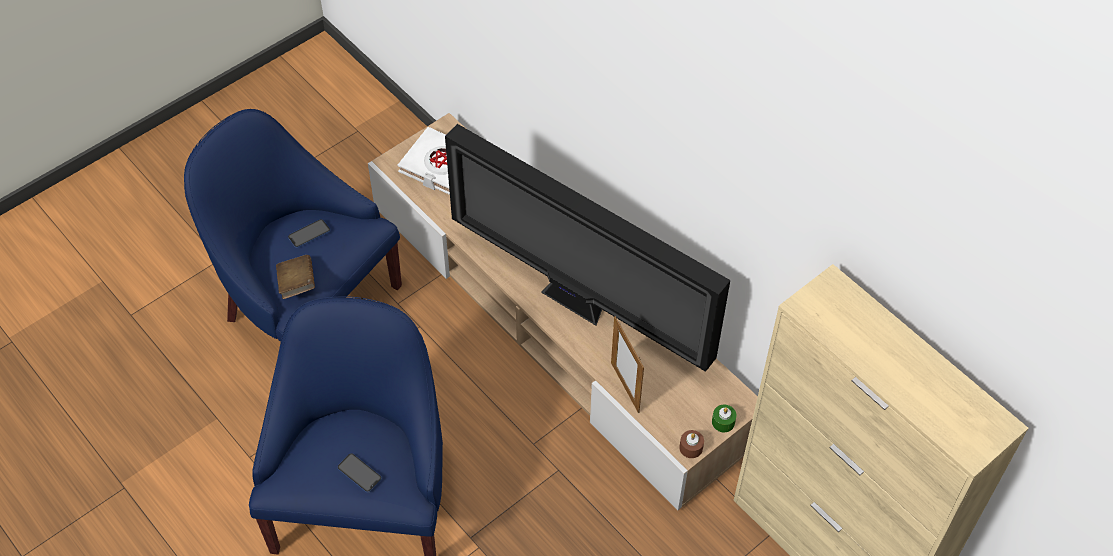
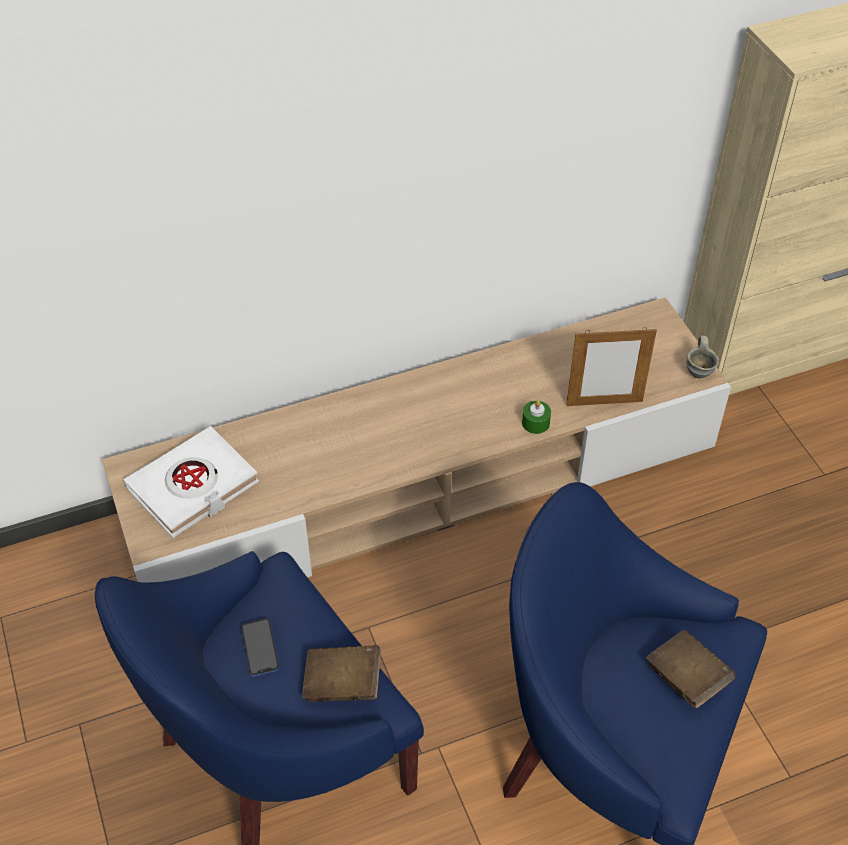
camera: 70 degrees left, 5 degrees down
(359, 473) = (686, 678): phone -> brown book
(577, 305) = (473, 413): television -> none
(691, 447) = (700, 371): brown candle -> grey mug
(723, 422) = (675, 336): green candle -> green candle (535, 423)

